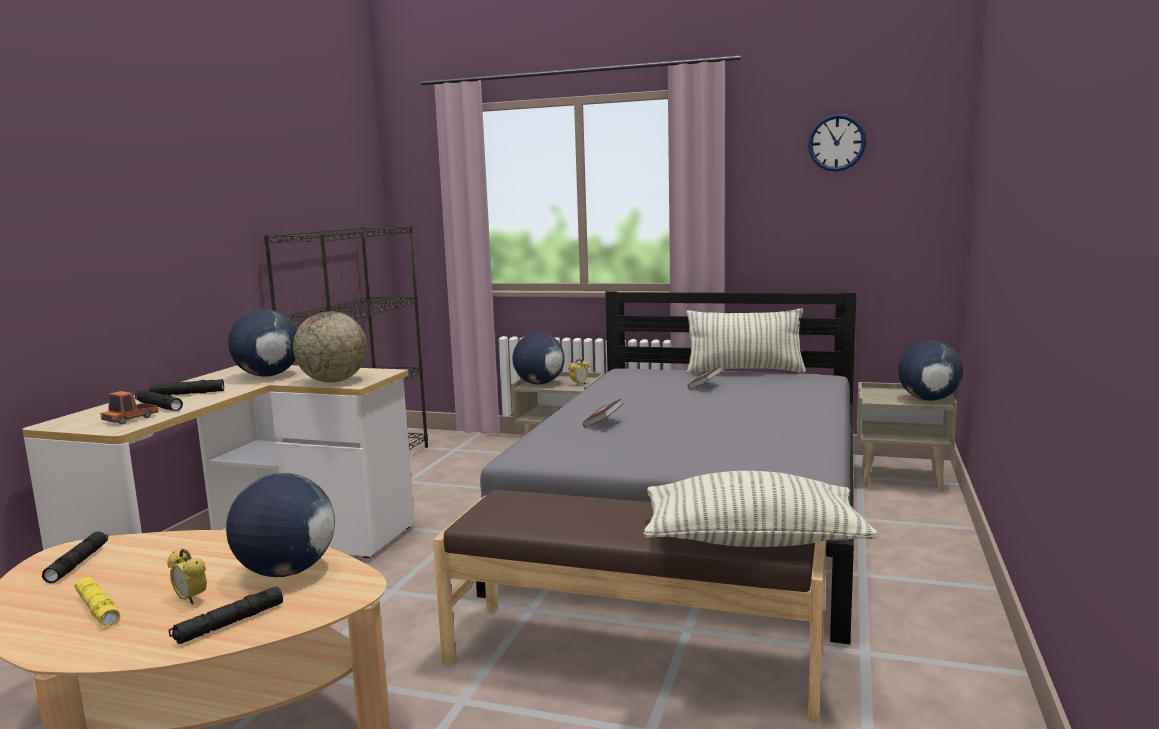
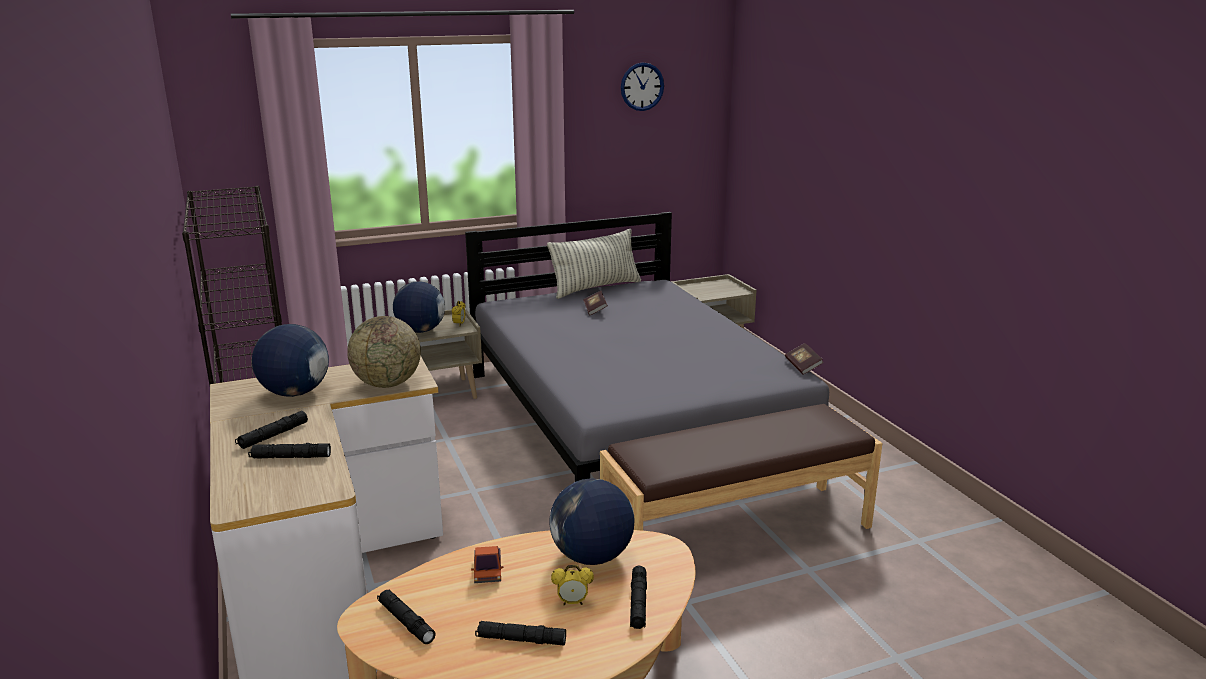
camera: 40 degrees left, 10 degrees up
(98, 609) = (521, 639): yellow flashlight -> black flashlight
(130, 419) = (308, 478): toy truck -> toy truck (487, 571)
(603, 422) = (593, 364): book -> book (803, 366)
(752, 541) = (826, 430): pillow -> none
(928, 399) = (731, 289): globe -> none

